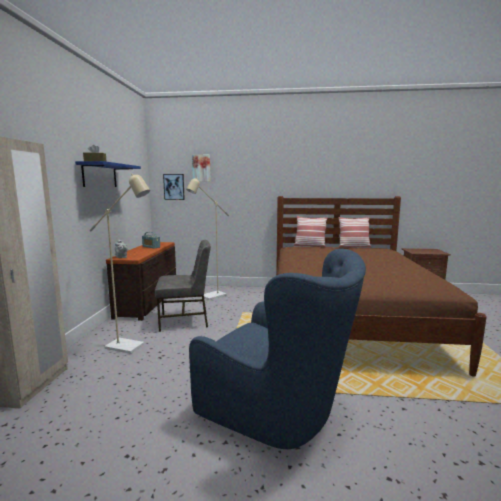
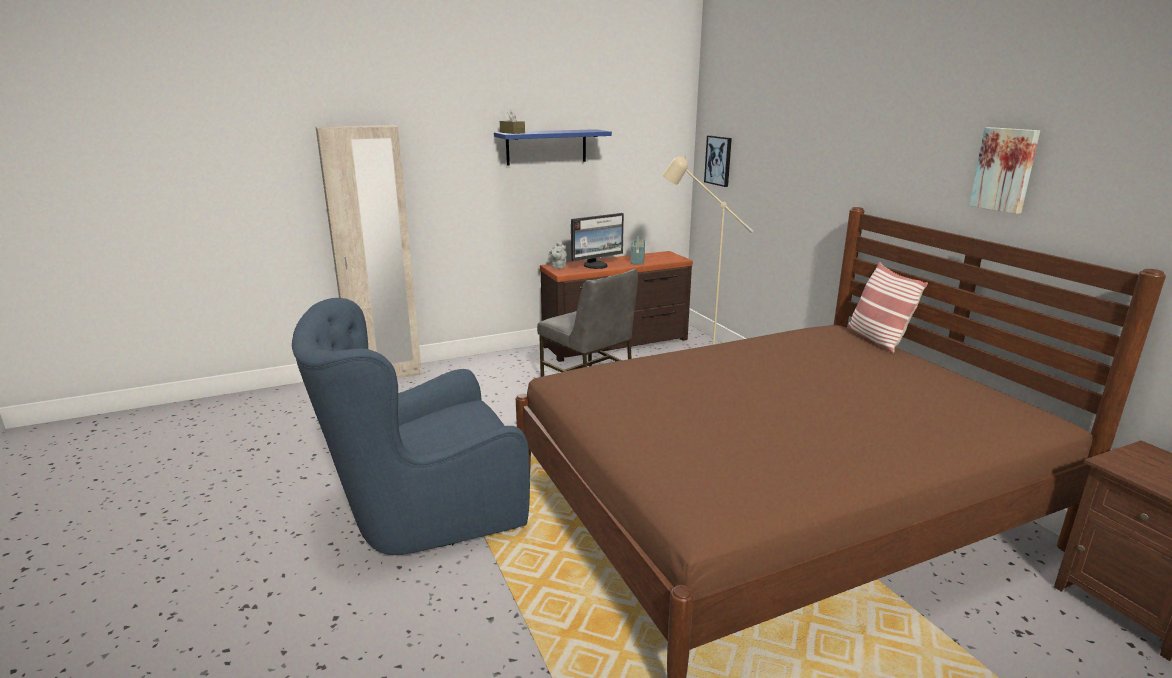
camera: 60 degrees right, 10 degrees up
(130, 347) = (488, 382): beige floor lamp -> none
(140, 252) = (596, 265): none -> monitor
(201, 168) = (754, 129): picture -> picture (1005, 169)
(279, 410) = (422, 513): blue armchair -> blue armchair turned 60 degrees clockwise
(353, 246) = (968, 378): pillow -> none

